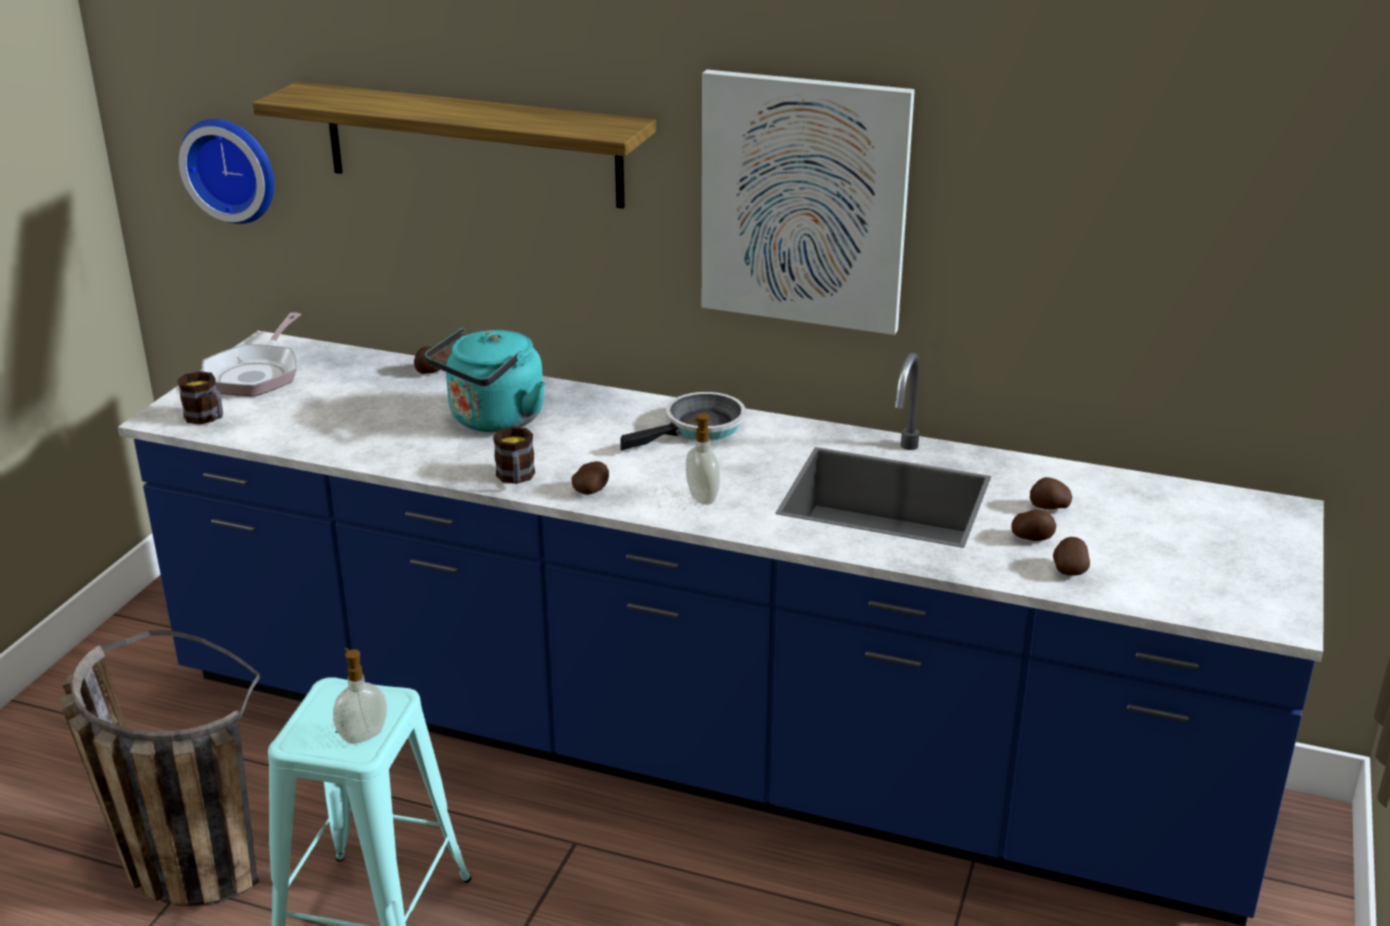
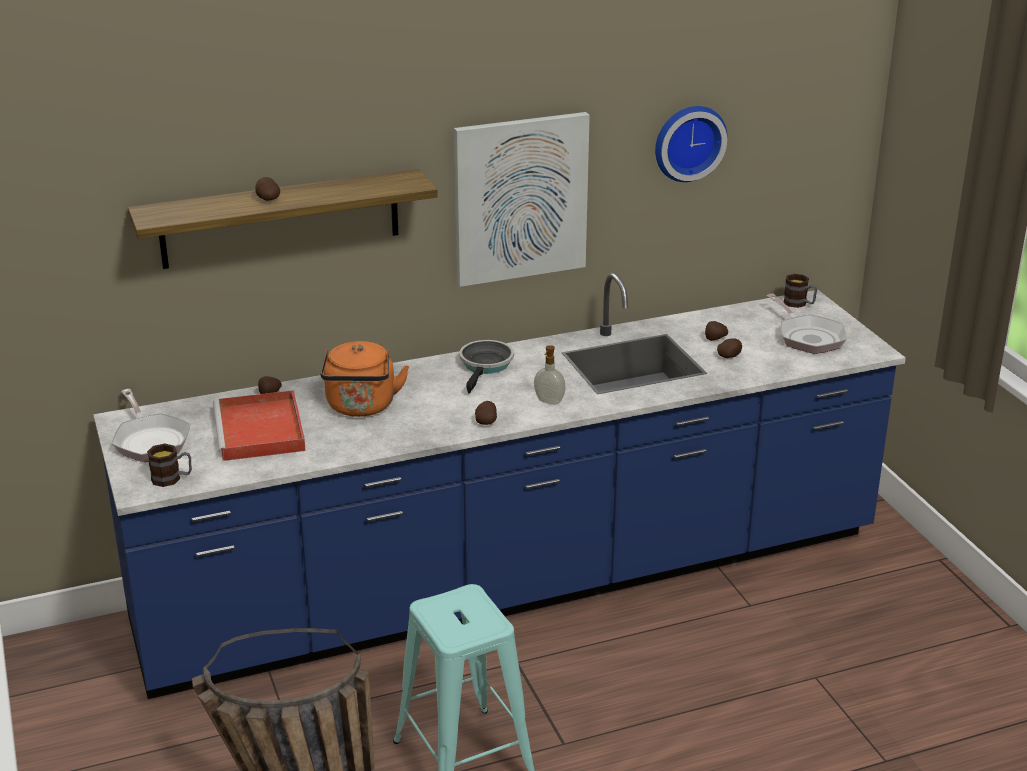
camera: 40 degrees left, 0 degrees up
(232, 168) = (64, 290): wall clock -> wall clock (688, 142)
(360, 405) = (261, 431): none -> red tray
(362, 735) = (483, 617): soap dispenser -> none
(493, 420) = (361, 407): turquoise kettle -> orange kettle
(516, 478) = (433, 432): mug -> mug (799, 304)
(1069, 570) = (765, 364): potato -> potato (267, 199)
(1199, 558) = (808, 337): none -> frying pan

